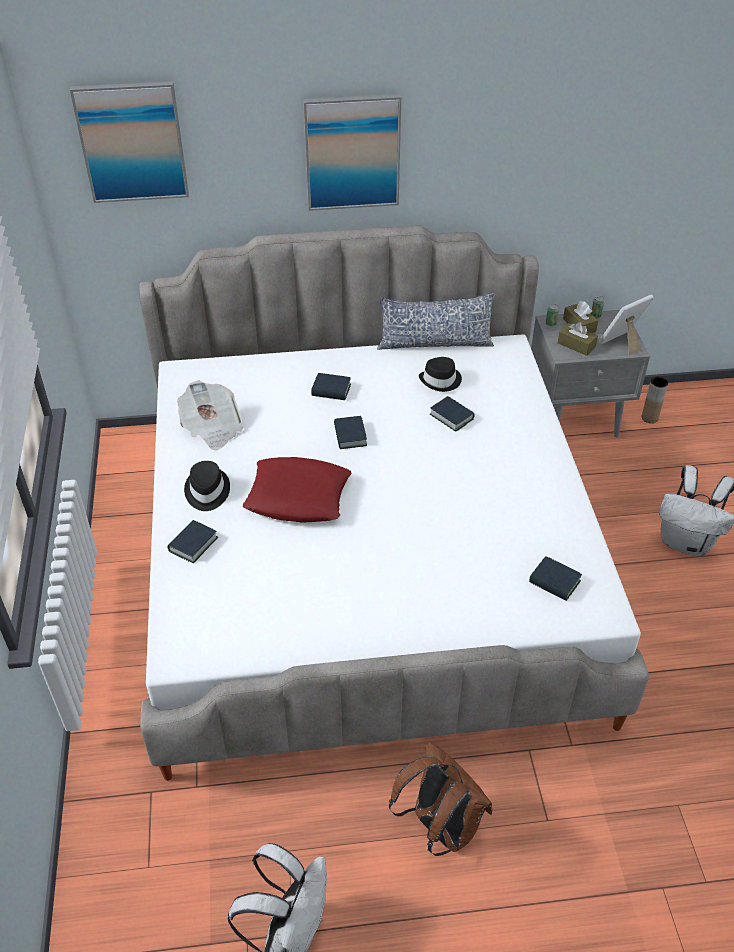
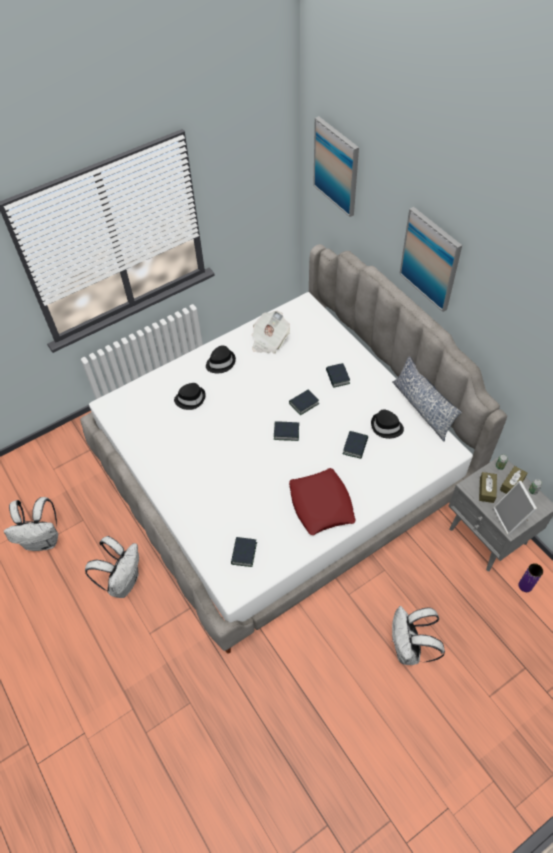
camera: 65 degrees right, 10 degrees up
(193, 544) = (180, 376): book -> book (286, 432)
(246, 548) = (190, 398): none -> black hat
(298, 496) = (240, 403): red pillow -> red pillow (321, 505)
(439, 826) = (123, 581): brown backpack -> white backpack
(622, 344) = (511, 518): picture frame -> picture frame turned 135 degrees counterclockwise
(649, 418) = (525, 586): brown vase -> purple vase

